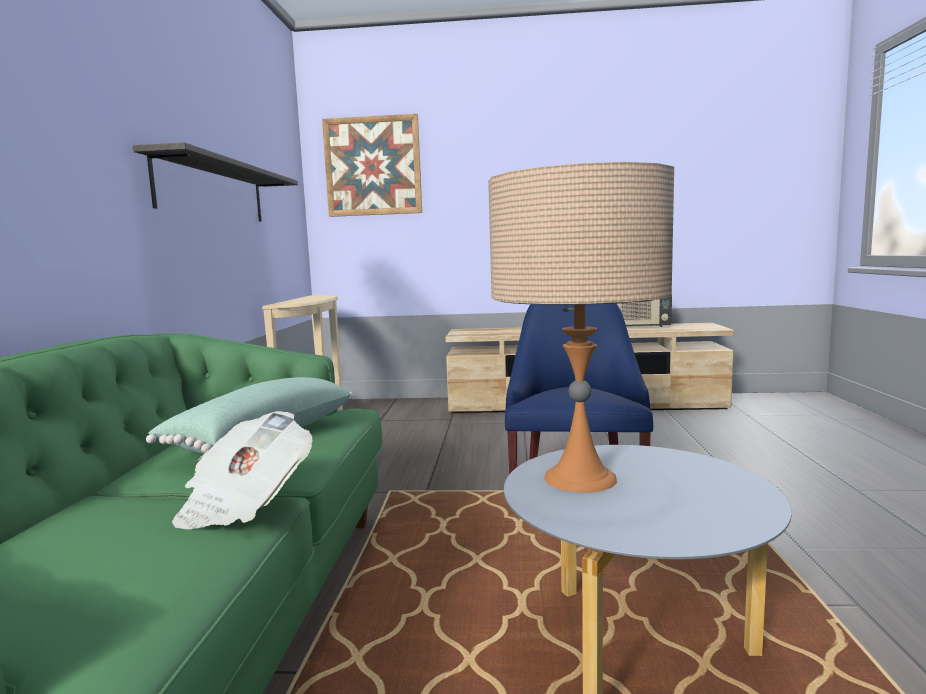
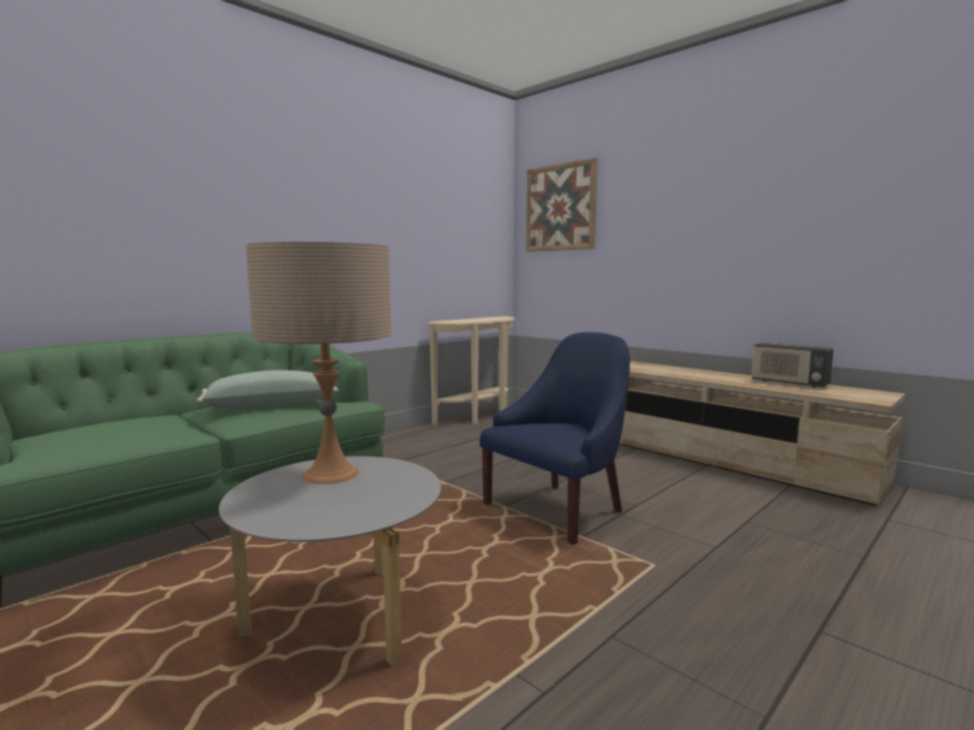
camera: 40 degrees right, 0 degrees up
(213, 192) = (383, 239): shelf -> none
(245, 503) = (176, 431): newspaper -> none

